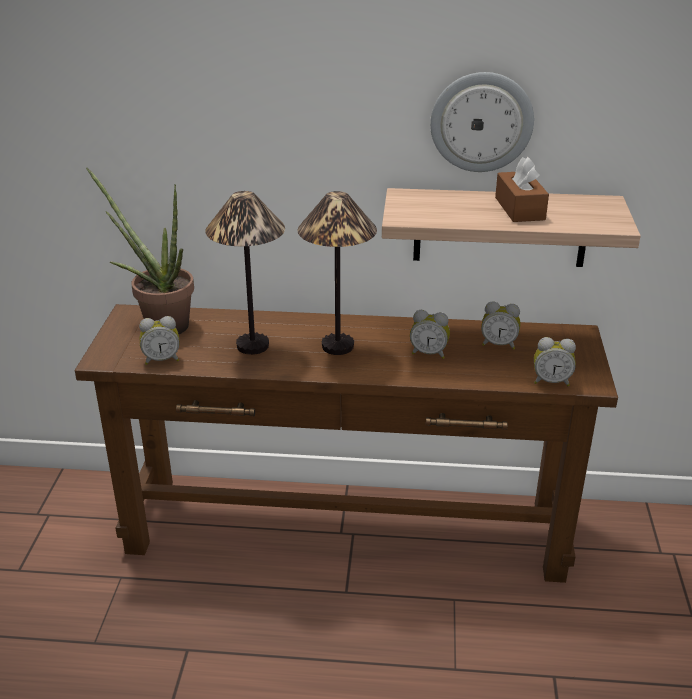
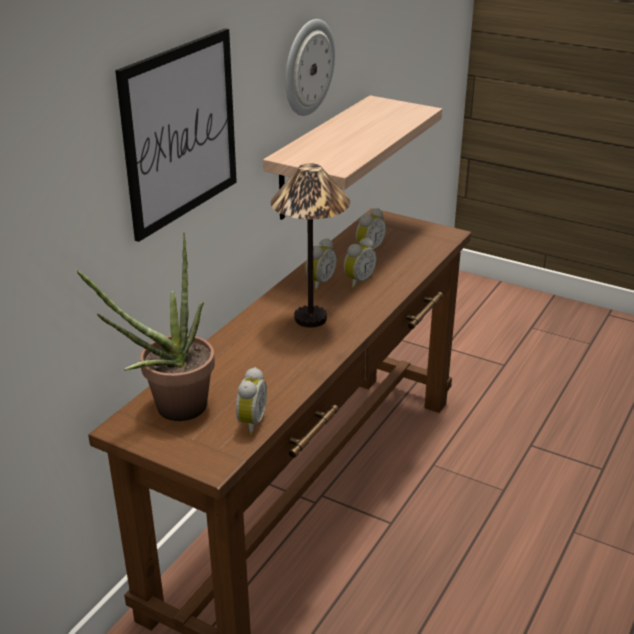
camera: 65 degrees left, 0 degrees up
(252, 346) = (269, 363): table lamp -> none
(259, 117) = (180, 132): none -> picture
(519, 208) = (361, 127): brown tissue box -> none
(551, 381) = (436, 247): alarm clock -> alarm clock (319, 283)

